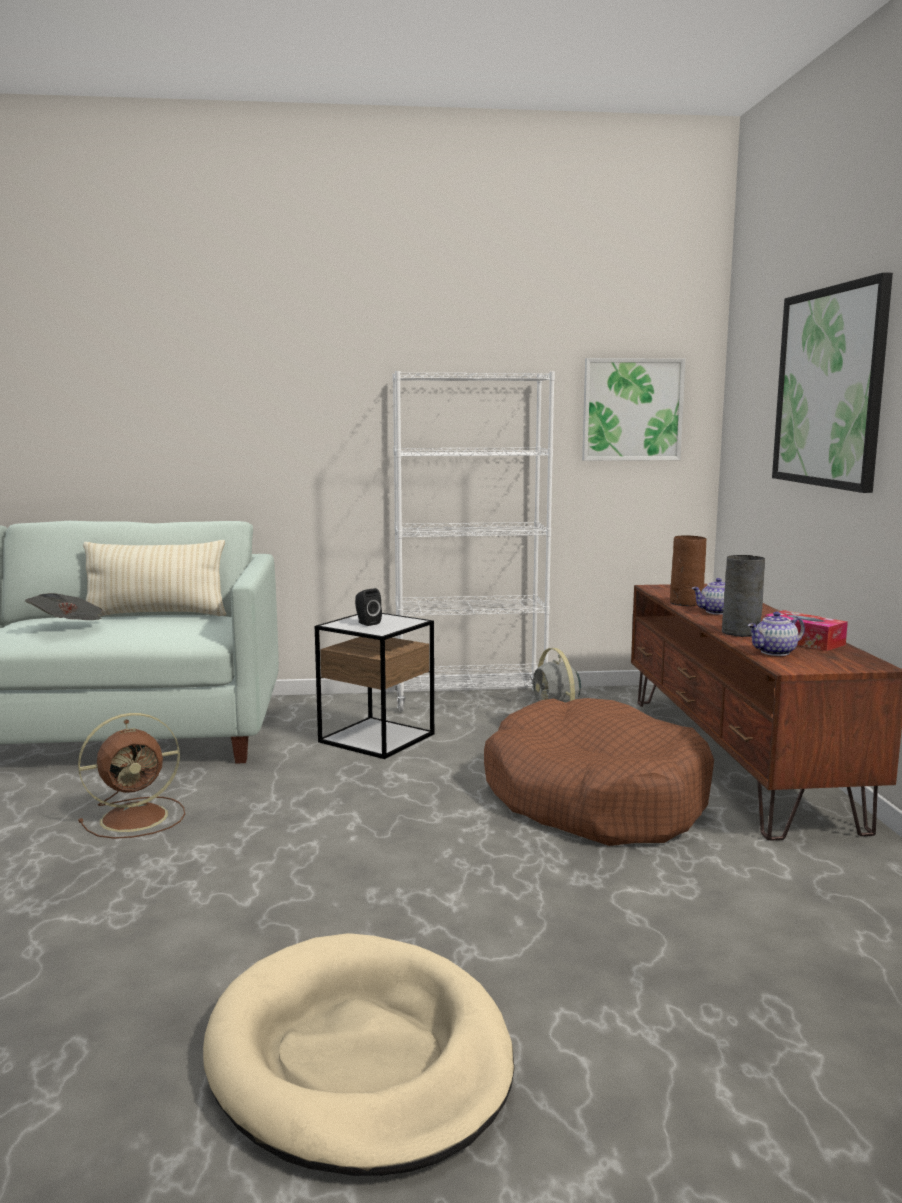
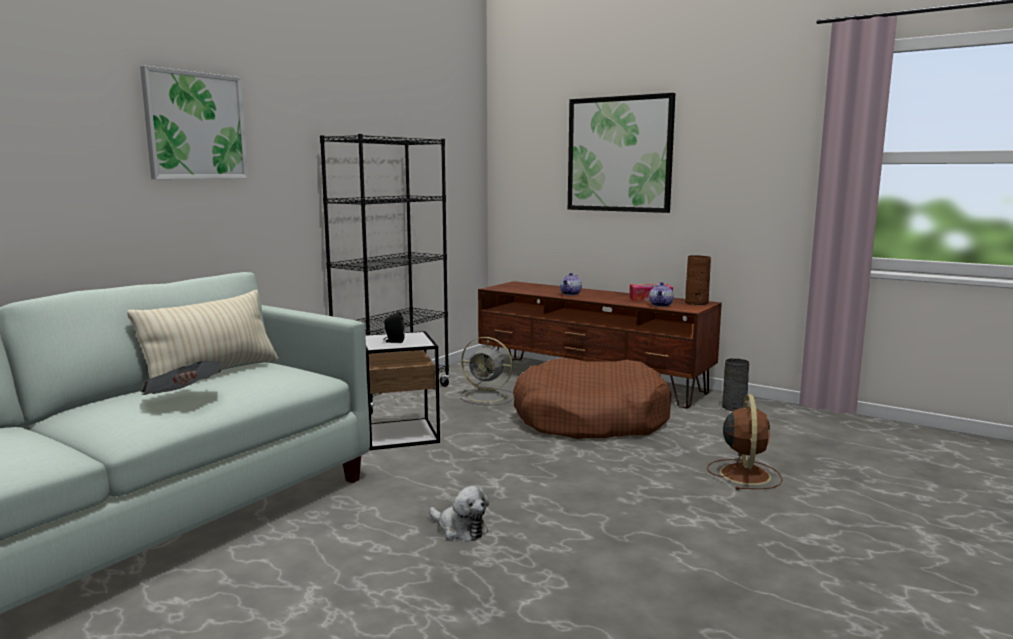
camera: 50 degrees left, 0 degrees up
(137, 817) = (388, 539): brown fan -> brown fan (744, 474)
(190, 838) = (460, 529): none -> plush toy
(359, 1058) = (798, 553): beige dog bed -> none
(470, 701) = (393, 396): white bookcase -> black bookcase
(632, 409) = (449, 167): picture -> picture (195, 126)
(685, 603) = (540, 293): brown vase -> brown vase (696, 303)
(742, 633) = (618, 300): grey vase -> grey vase (735, 407)

